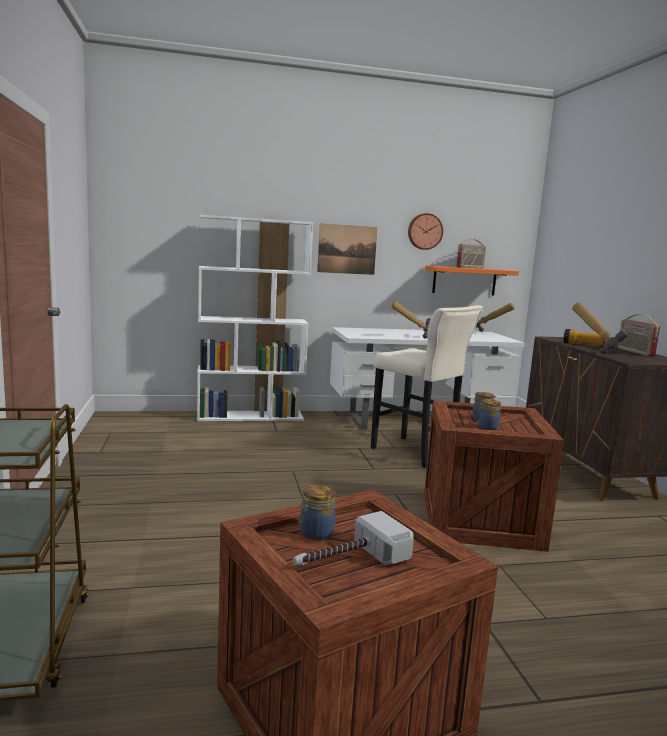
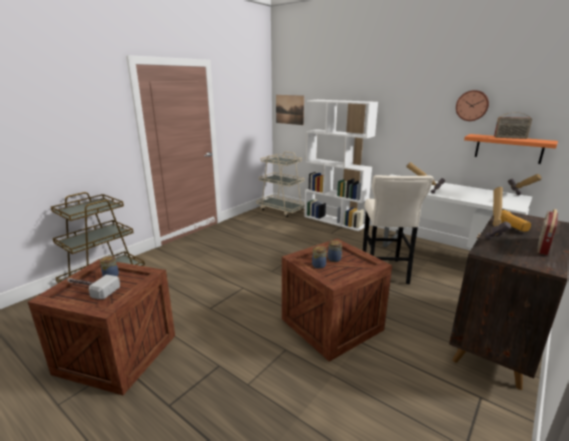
camera: 50 degrees right, 10 degrees up
(139, 420) = (281, 210): none -> beige cart
(347, 249) = (406, 120): picture -> picture (289, 109)

